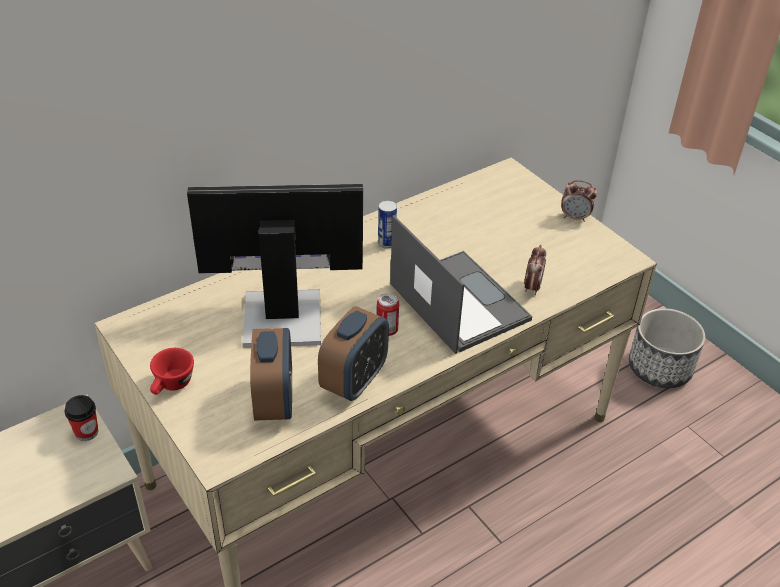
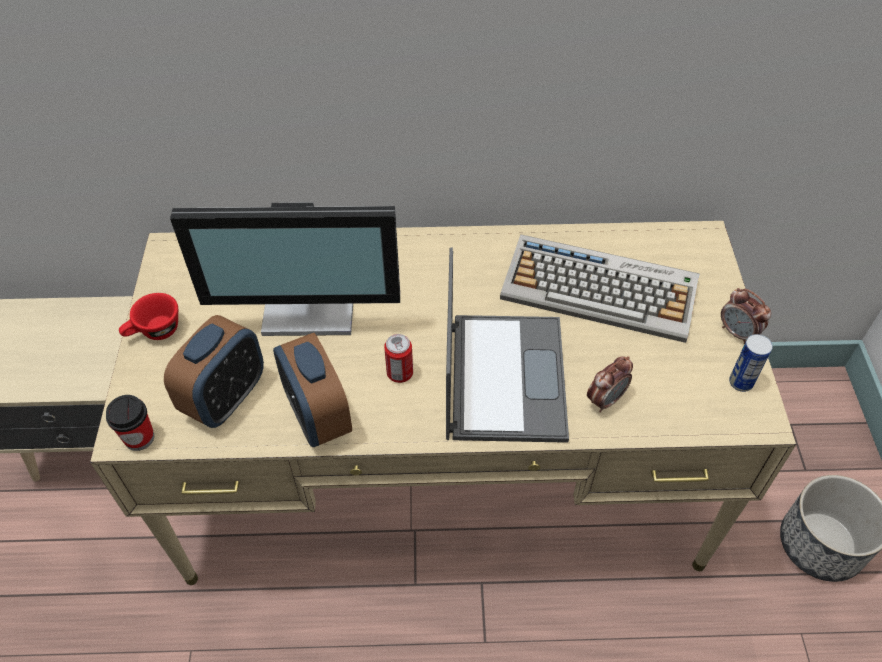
camera: 35 degrees right, 10 degrees up
(86, 432) = (119, 333): cup -> cup (139, 438)
(281, 316) = (311, 305): monitor -> monitor turned 150 degrees clockwise
(354, 381) = (318, 416): alarm clock -> alarm clock turned 90 degrees clockwise
(386, 243) = (487, 269): can -> can (741, 382)
(472, 225) = (601, 289): none -> keyboard

